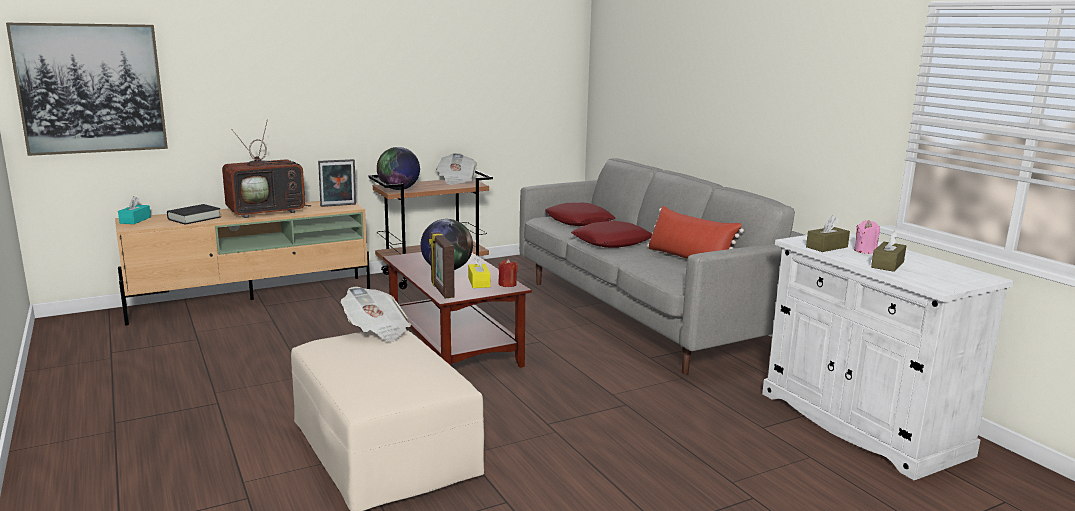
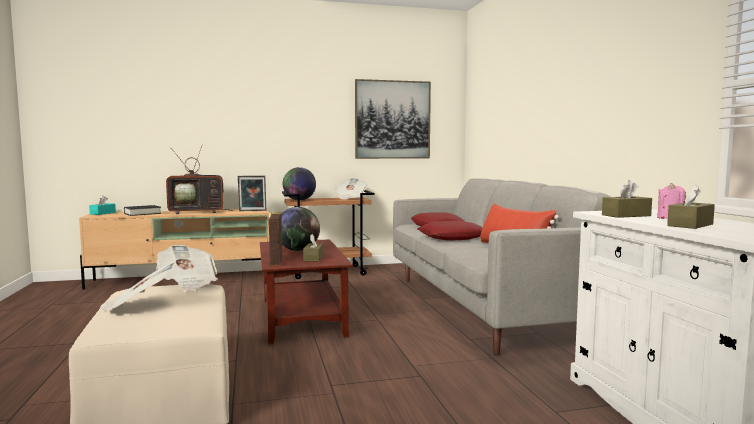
camera: 15 degrees right, 10 degrees down
(91, 88) = (84, 120): picture -> picture (392, 120)
(367, 369) = (138, 306): none -> newspaper
(479, 282) = (313, 258): yellow tissue box -> brown tissue box
(507, 284) = (335, 260): red candle -> none

